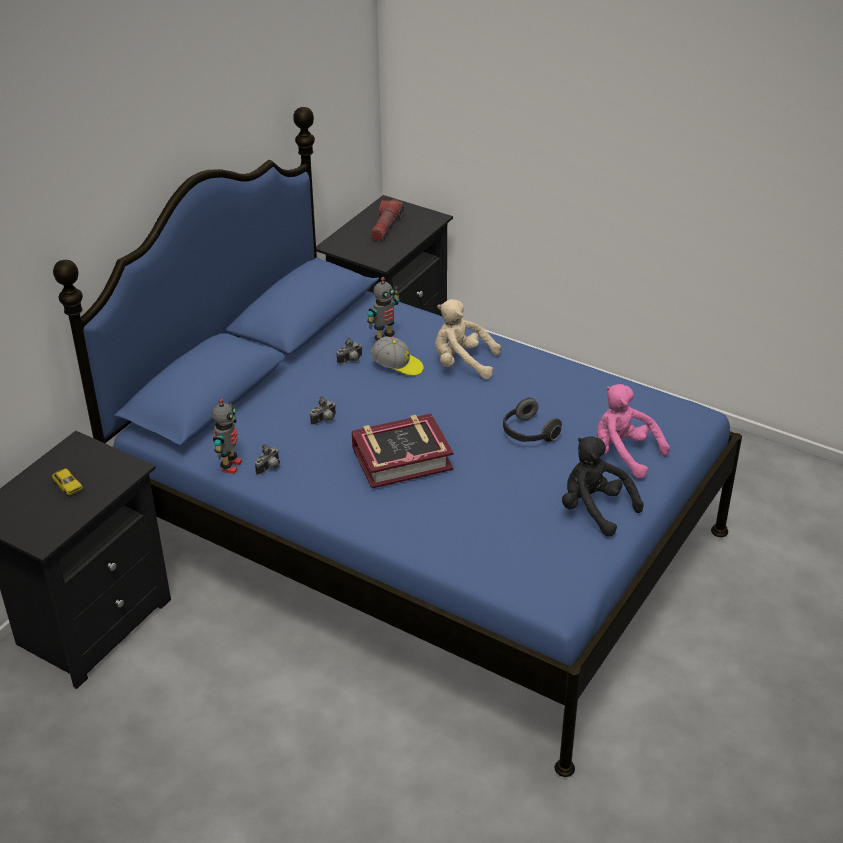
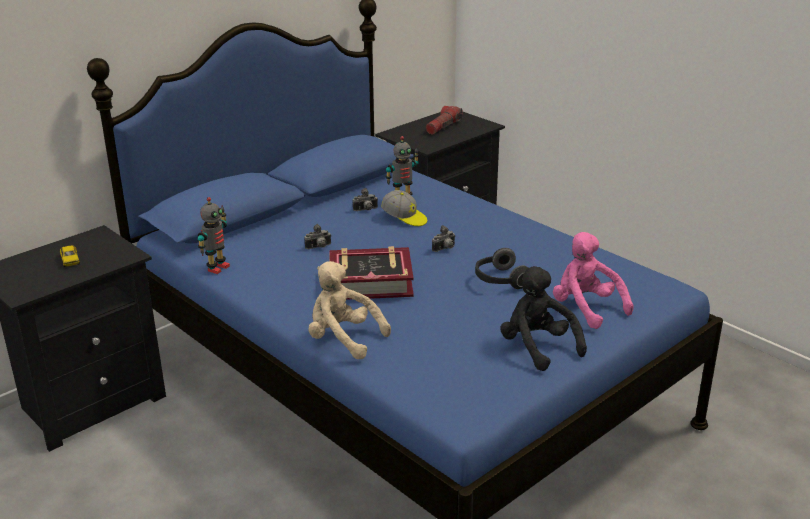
camera: 15 degrees right, 10 degrees down
(270, 468) = (250, 274): camera -> camera (445, 249)
(462, 363) = (464, 223): beige plush toy -> beige plush toy (343, 339)

